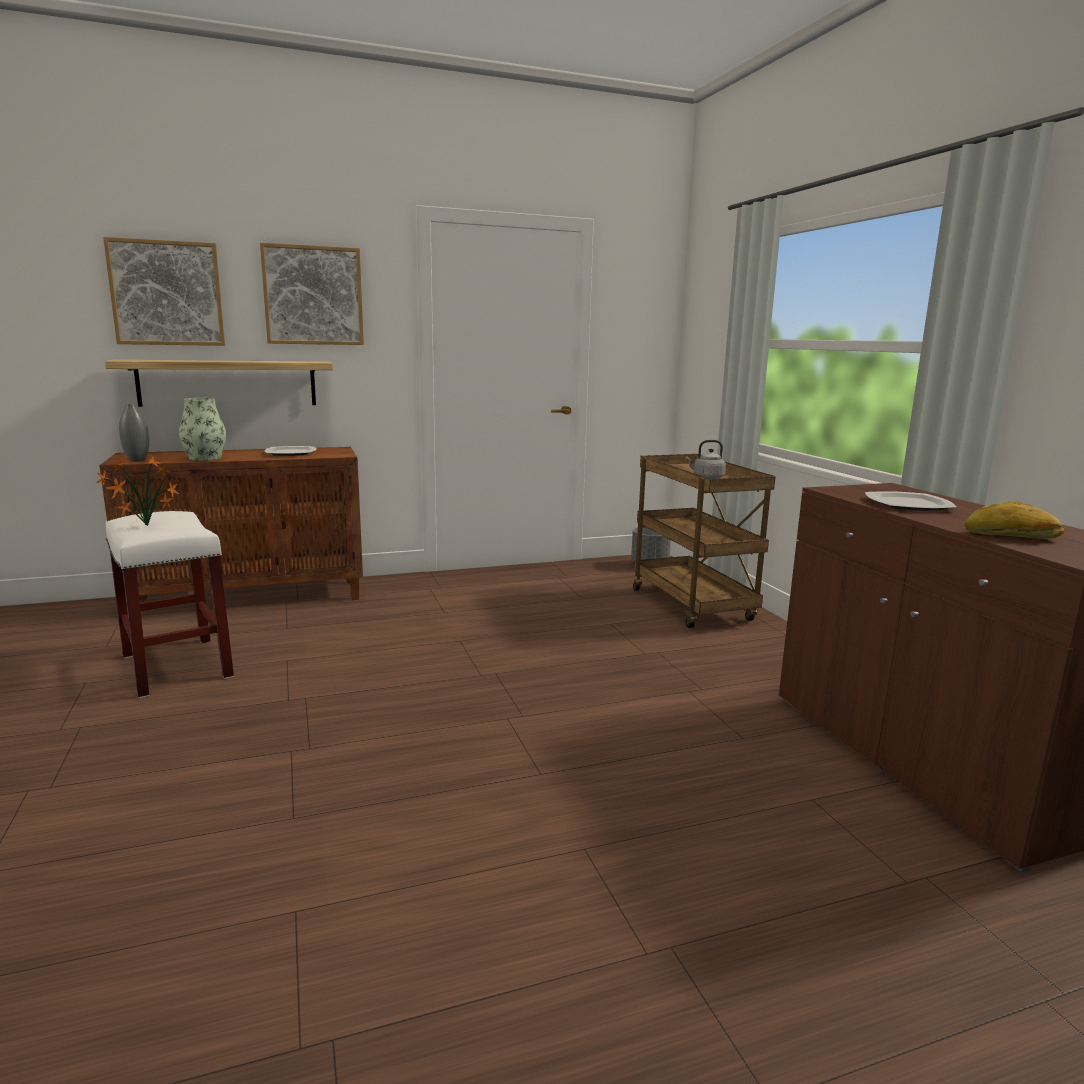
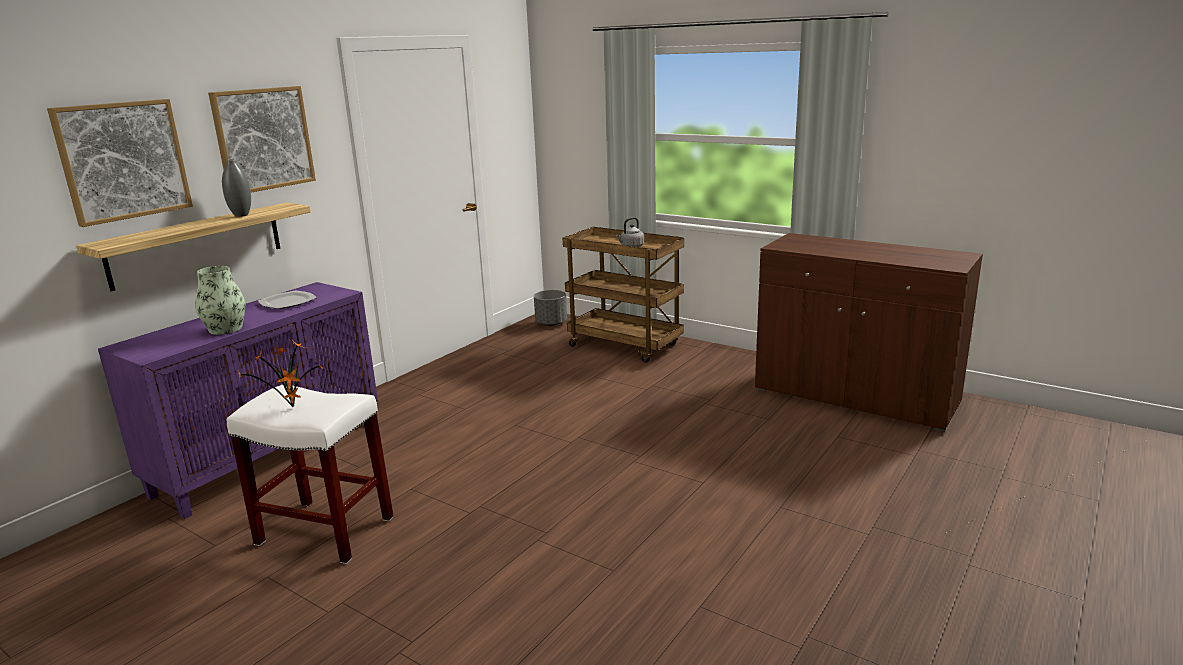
camera: 35 degrees left, 5 degrees up
(137, 460) = (164, 350): grey vase -> grey vase (241, 215)
(251, 598) = (270, 456): brown cabinet -> purple cabinet
(908, 504) = (831, 248): plate -> none
(1011, 536) = (908, 259): bread -> none

